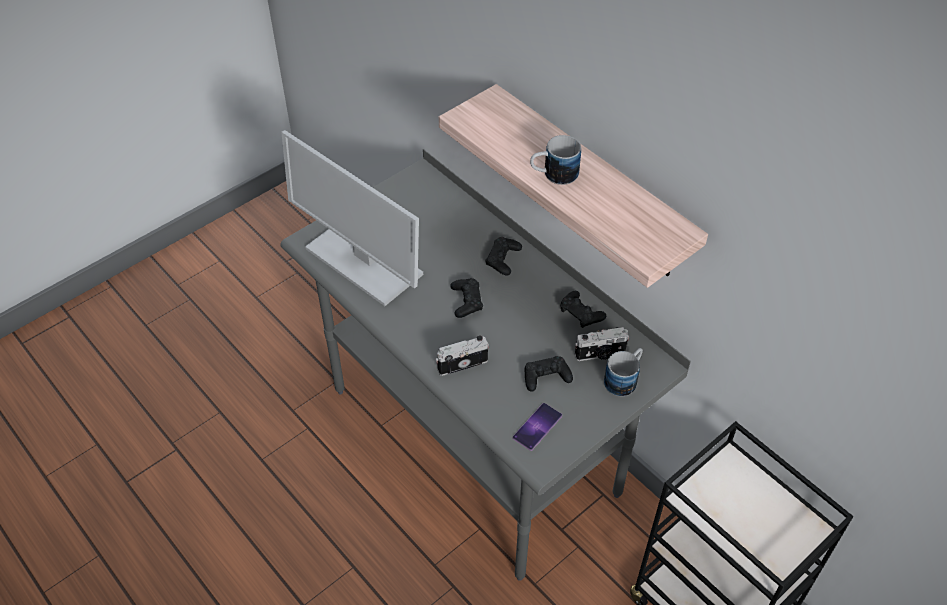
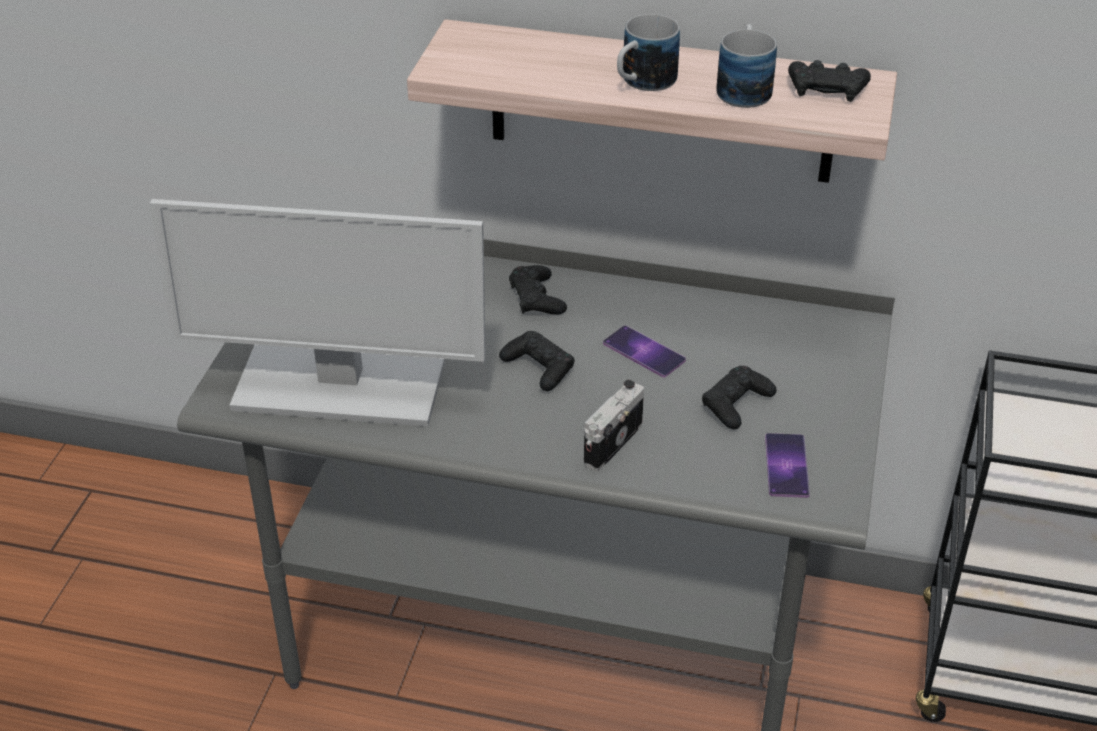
camera: 35 degrees left, 10 degrees down
(528, 320) = (644, 352): none -> phone
(581, 313) = (702, 313): black game controller -> black game controller (827, 89)
(600, 354) = (775, 347): camera -> none
(624, 379) = (832, 359): mug -> mug (744, 87)

